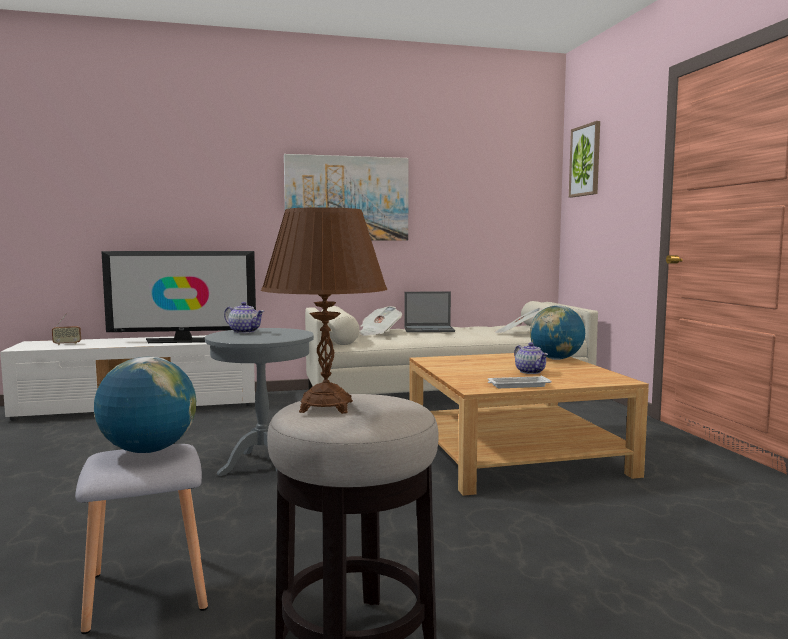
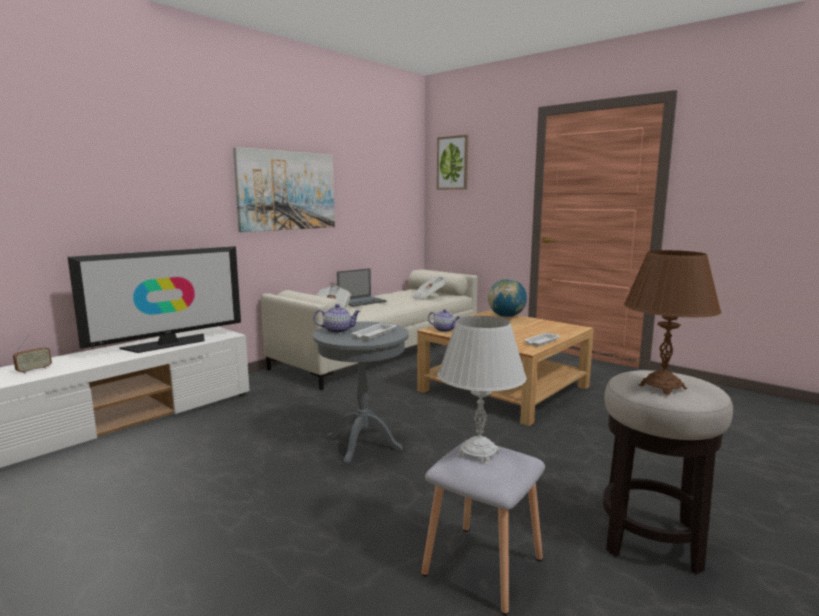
camera: 35 degrees left, 5 degrees up
(148, 451) = (479, 453): globe -> white table lamp
(261, 337) = (374, 334): none -> white tray
(530, 372) = (520, 329): teapot -> teapot (444, 330)

